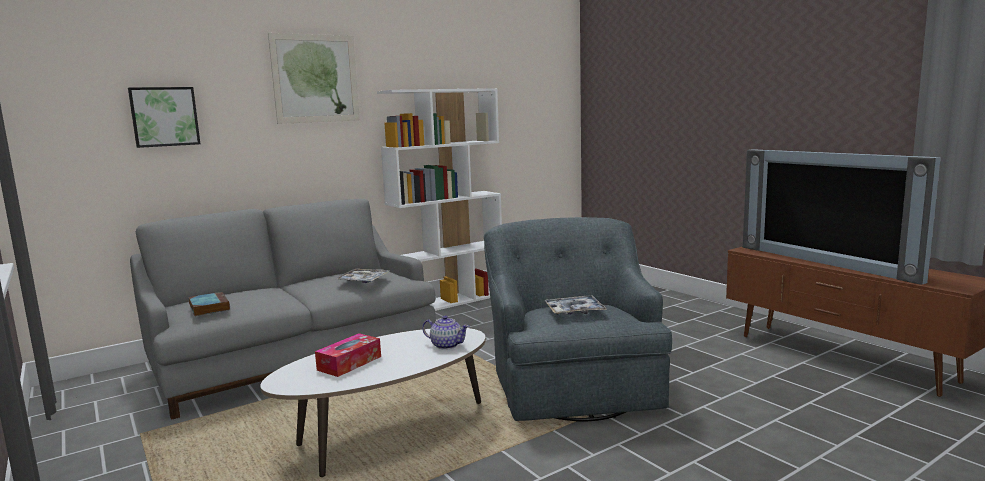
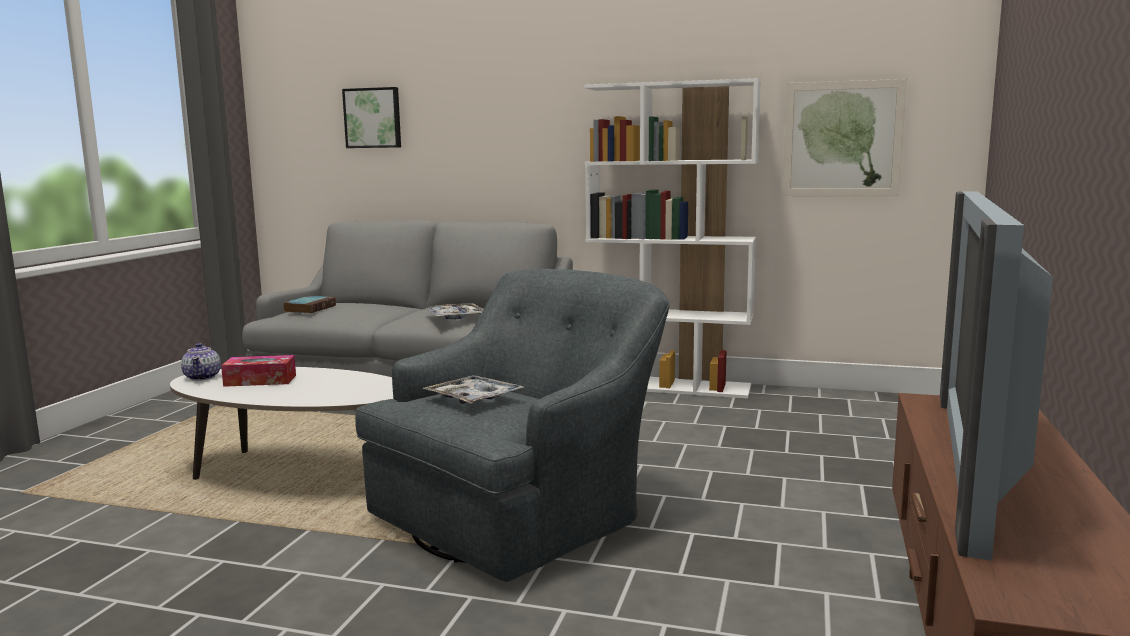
camera: 50 degrees right, 0 degrees up
(315, 78) = (523, 73): picture -> picture (842, 139)
(446, 345) = (345, 394): teapot -> teapot (203, 377)

